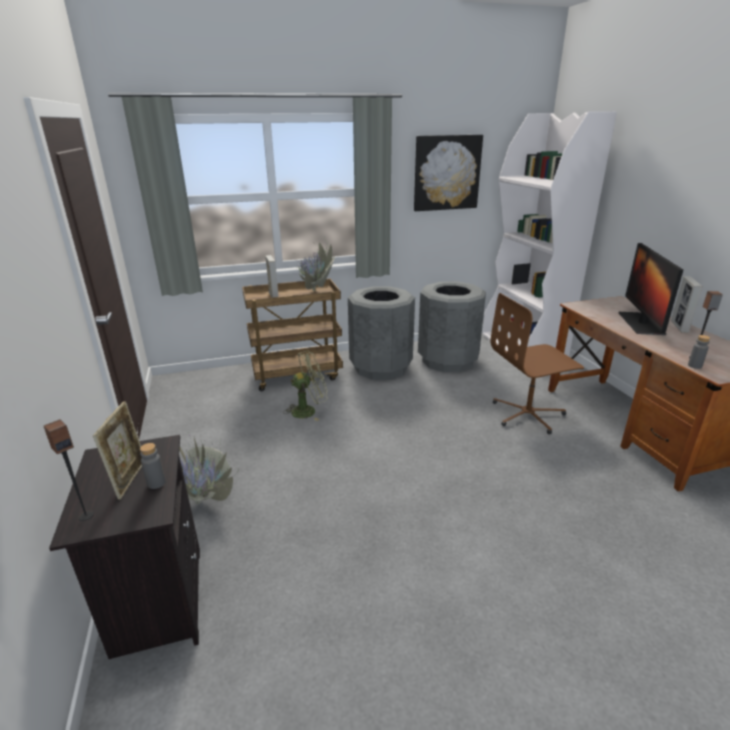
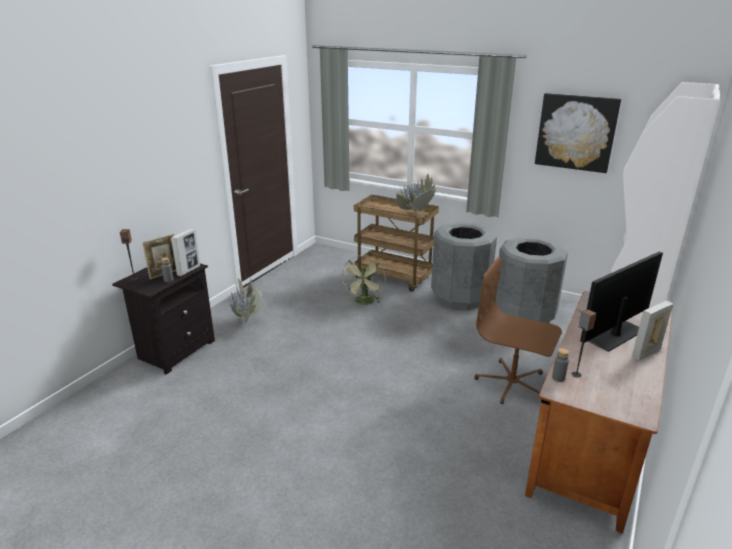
camera: 45 degrees right, 0 degrees up
(273, 297) = (383, 208): picture frame -> picture frame (188, 270)
(308, 410) = (364, 303): green fan -> green fan turned 75 degrees clockwise

